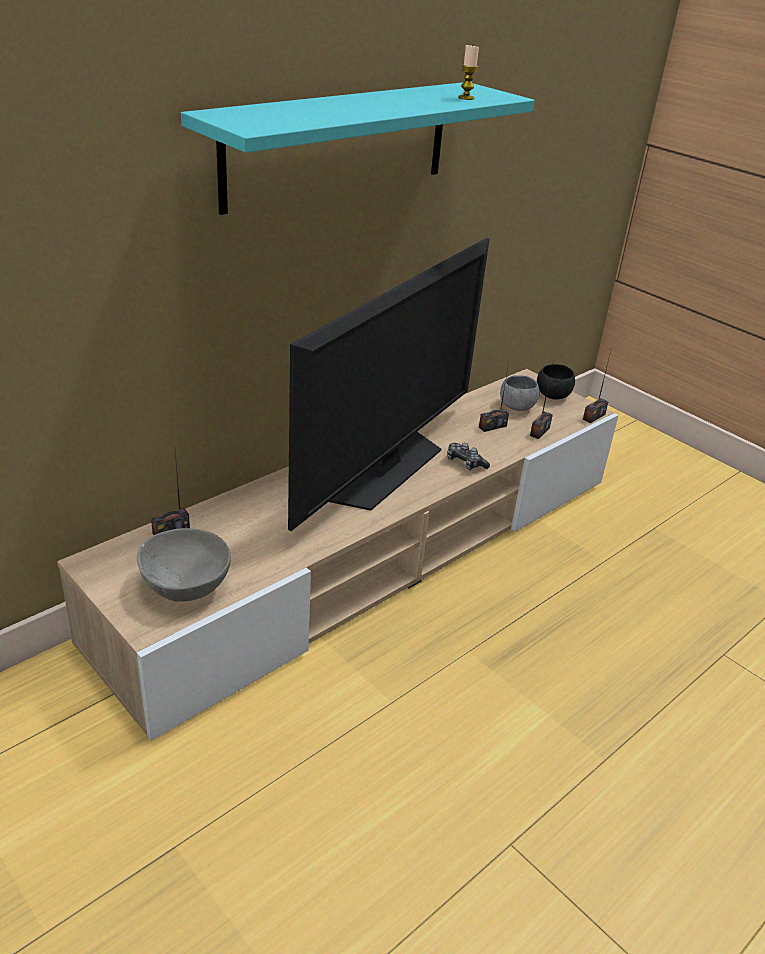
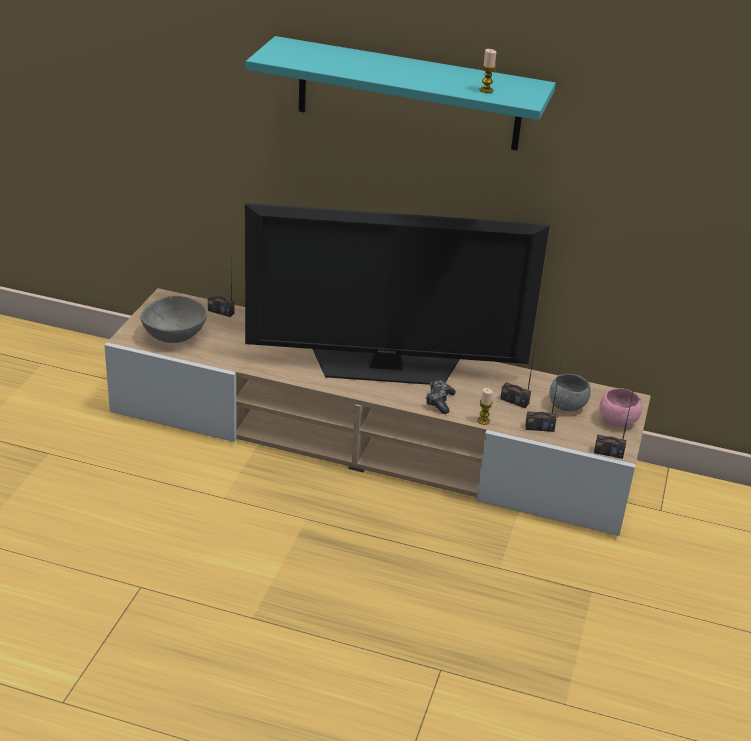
camera: 60 degrees right, 0 degrees up
(511, 453) = (483, 421): none -> candle
(553, 395) = (617, 421): black bowl -> pink bowl

